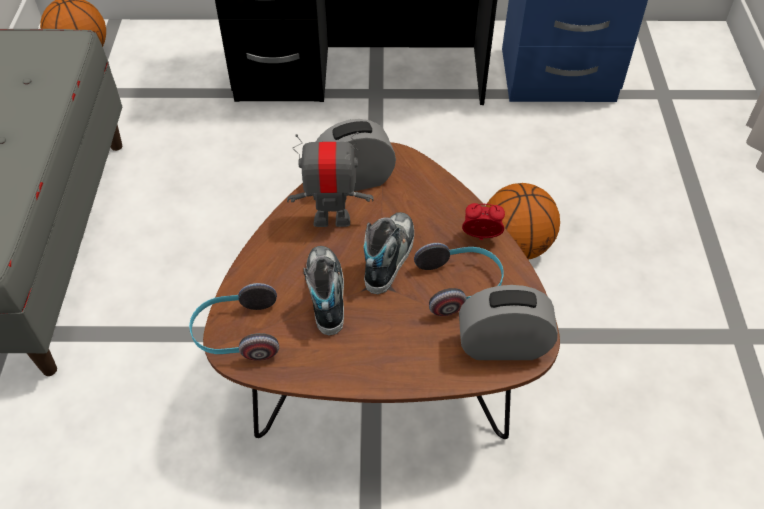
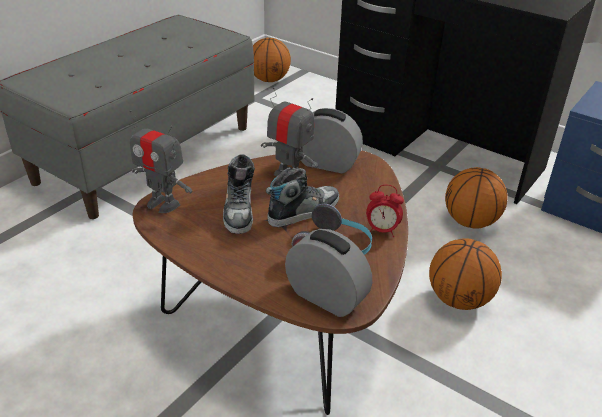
camera: 35 degrees right, 15 degrees down
(236, 334) = (163, 204): headphones -> toy robot
(325, 293) = (239, 210): shoe -> shoe turned 150 degrees clockwise
(459, 149) = (470, 222): none -> basketball
(481, 238) = (382, 231): alarm clock -> alarm clock turned 150 degrees clockwise

